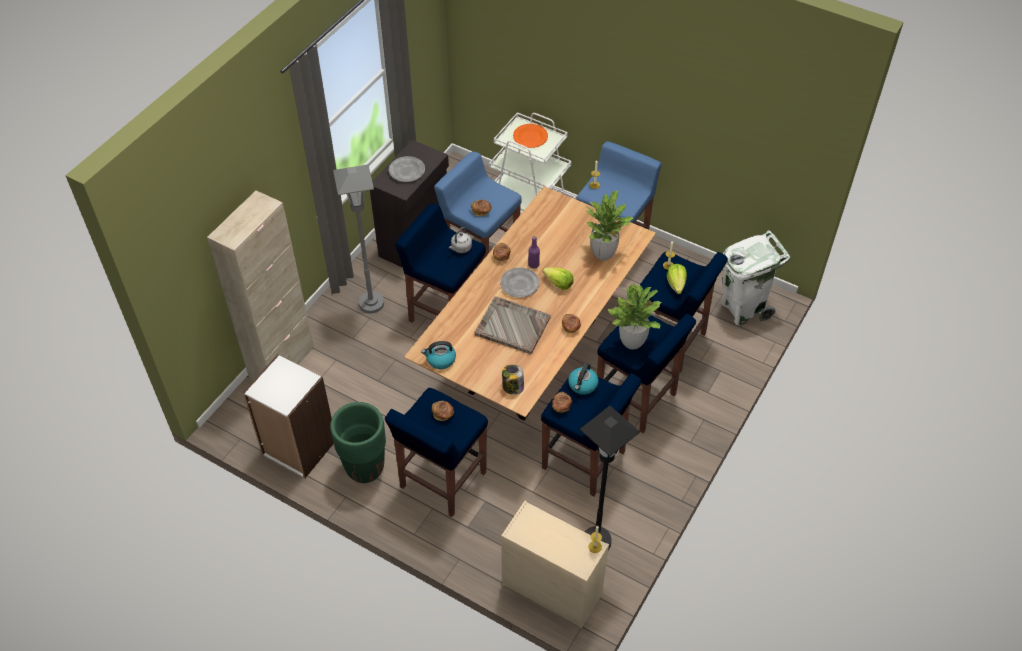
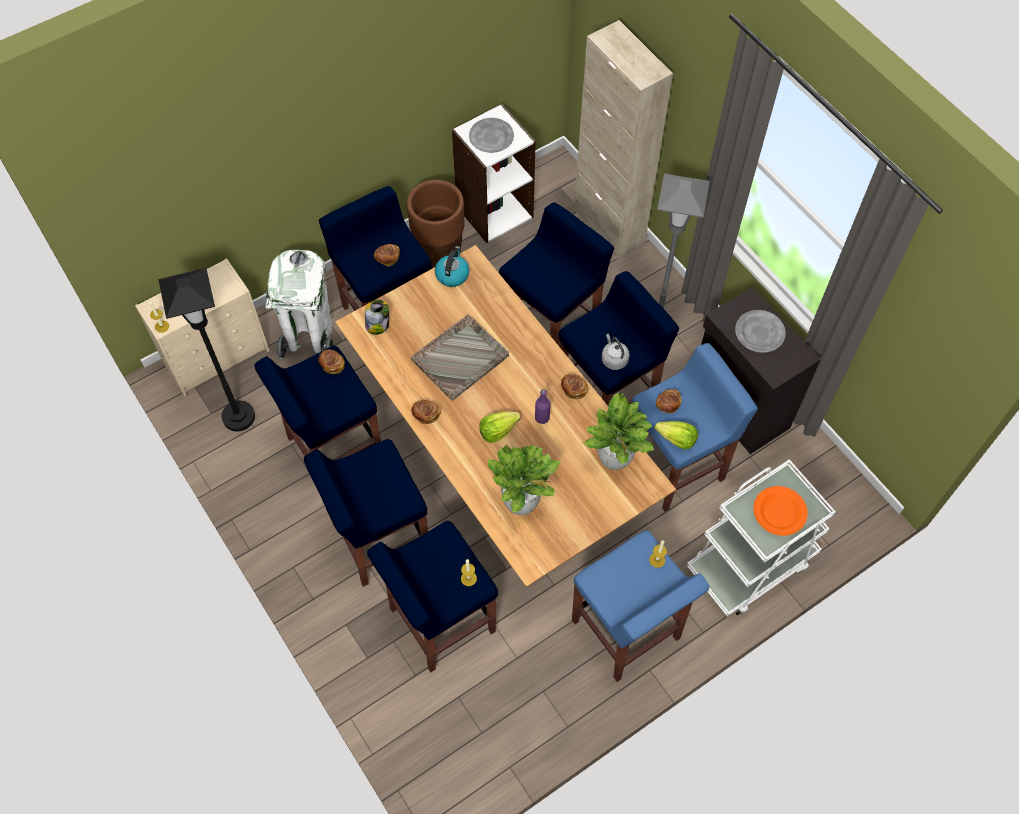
camera: 115 degrees right, 10 degrees up
(365, 468) = (440, 256): green planter -> brown planter
(404, 365) = (551, 330): none -> blue stool
(519, 284) = (519, 390): grey plate -> grey plate (491, 137)
(582, 385) = (346, 397): kettle -> none
(632, 342) = (375, 476): potted plant -> potted plant (614, 459)
(676, 284) = (432, 570): lettuce -> lettuce (676, 440)
(743, 308) = (445, 745): white trash can -> white trash can (309, 337)

